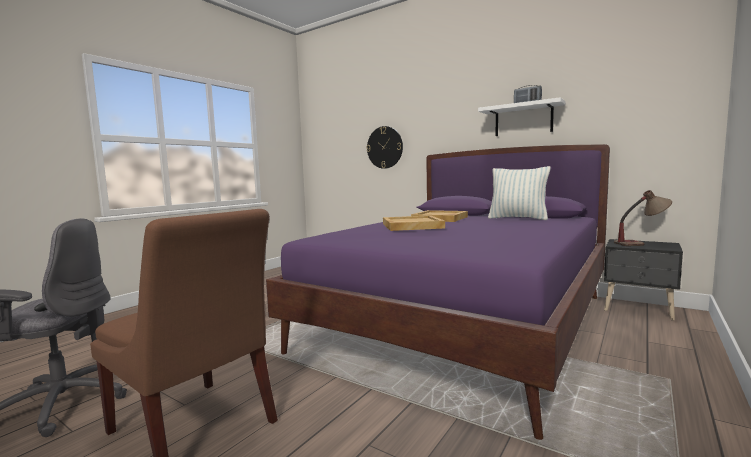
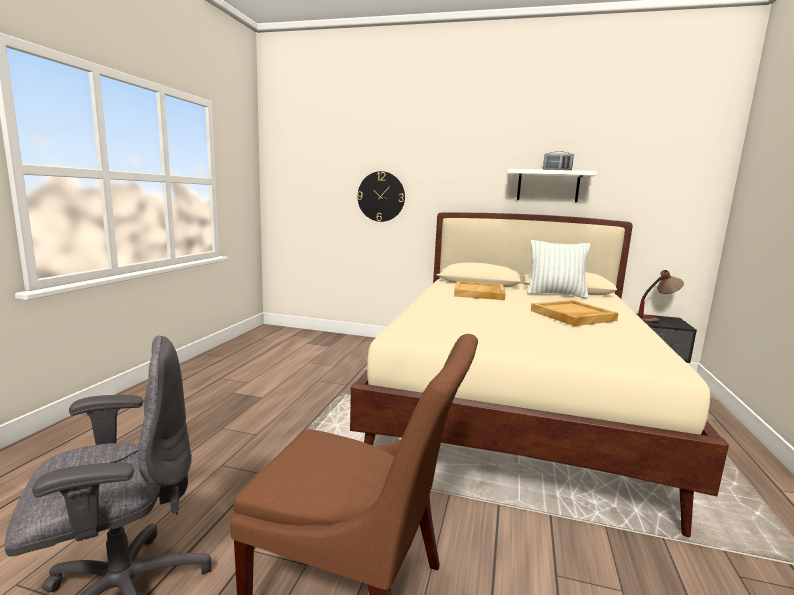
camera: 20 degrees left, 5 degrees up
(411, 226) = (482, 310): beige tray -> beige tray (572, 316)
(463, 322) = (514, 406): purple bed -> beige bed

